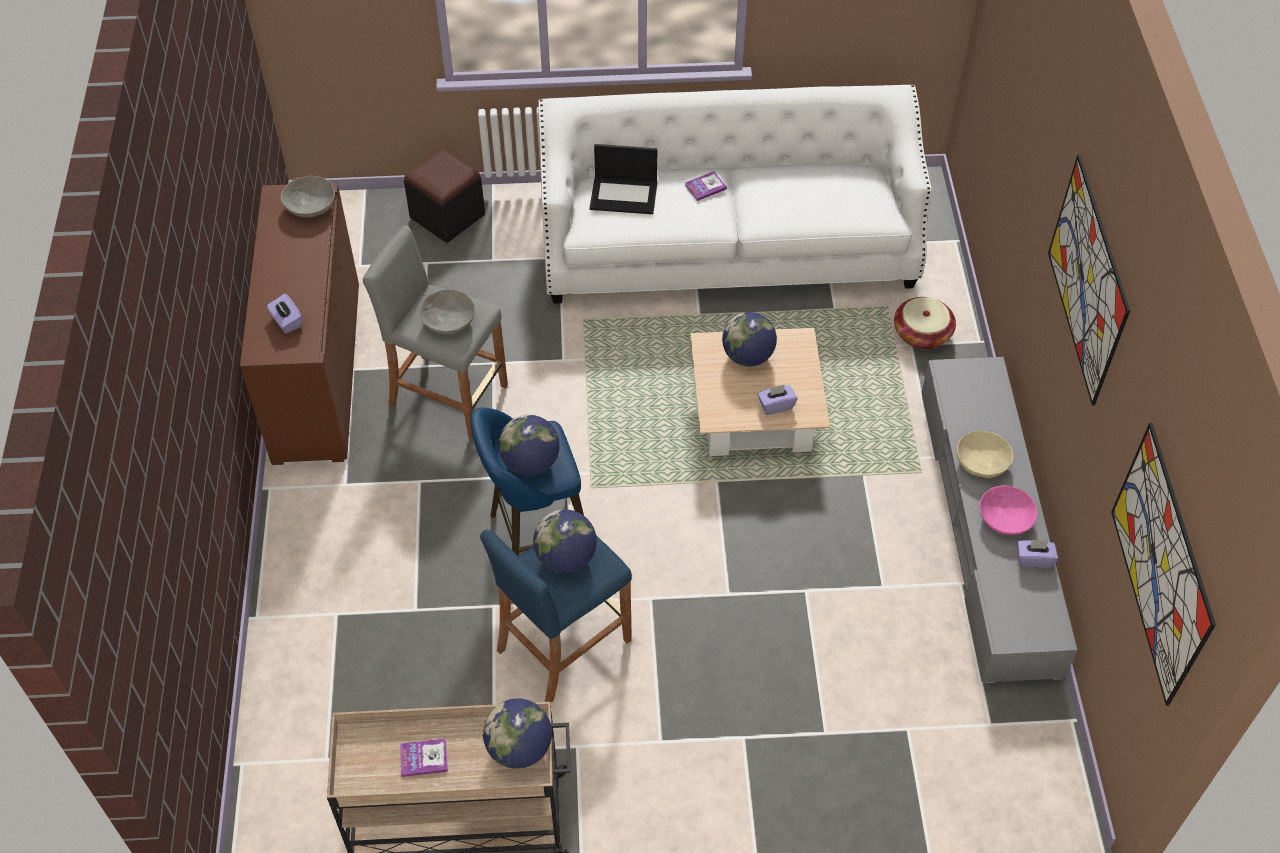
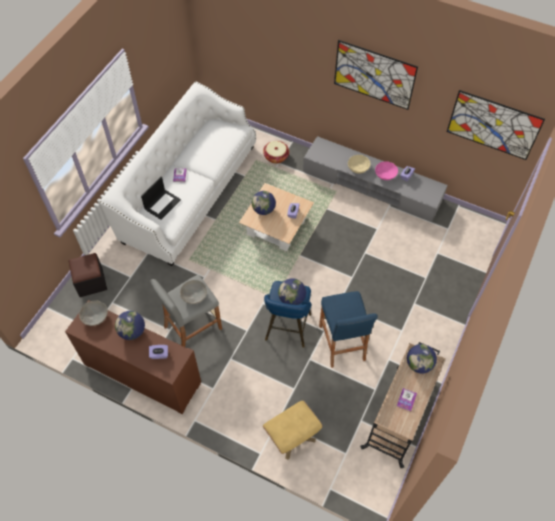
camera: 60 degrees left, 5 degrees up
(316, 651) = (292, 436): none -> beige ottoman
(566, 558) = (343, 309): globe -> globe (132, 331)

